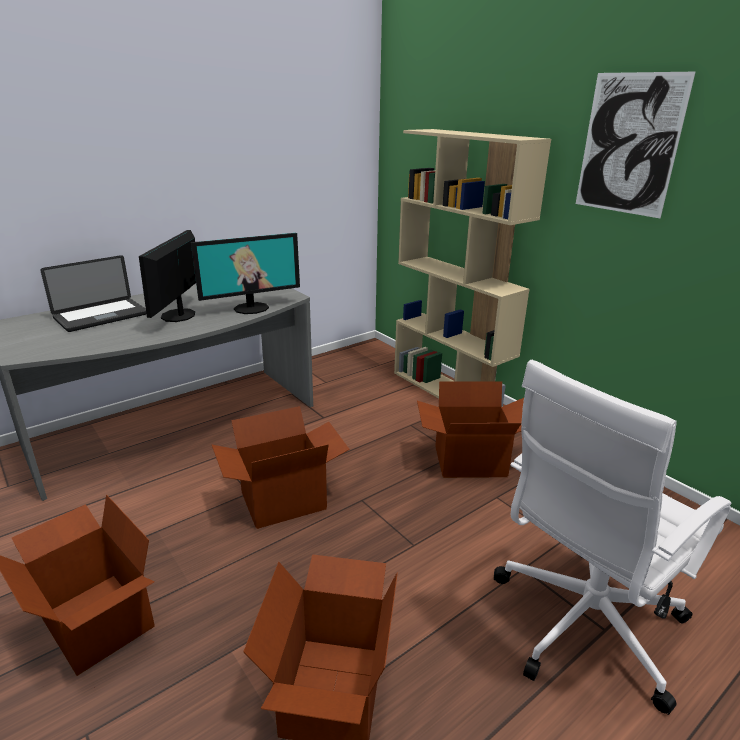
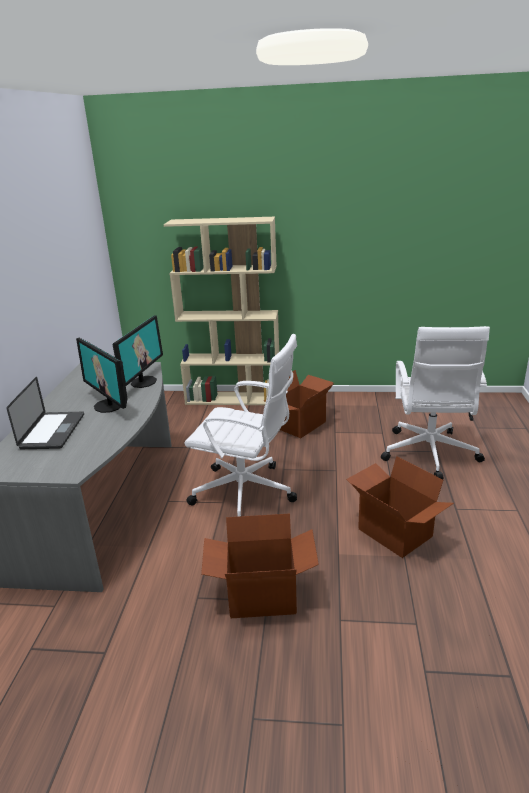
camera: 45 degrees left, 0 degrees up
(283, 499) = (246, 493): cardboard box -> white office chair
(629, 145) = (323, 214): picture -> none

